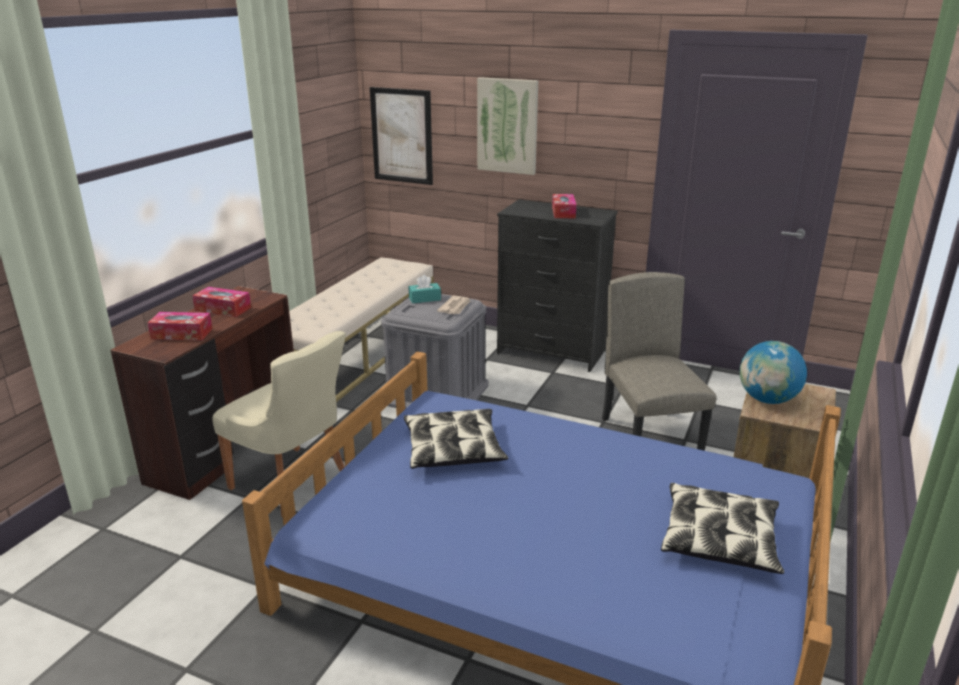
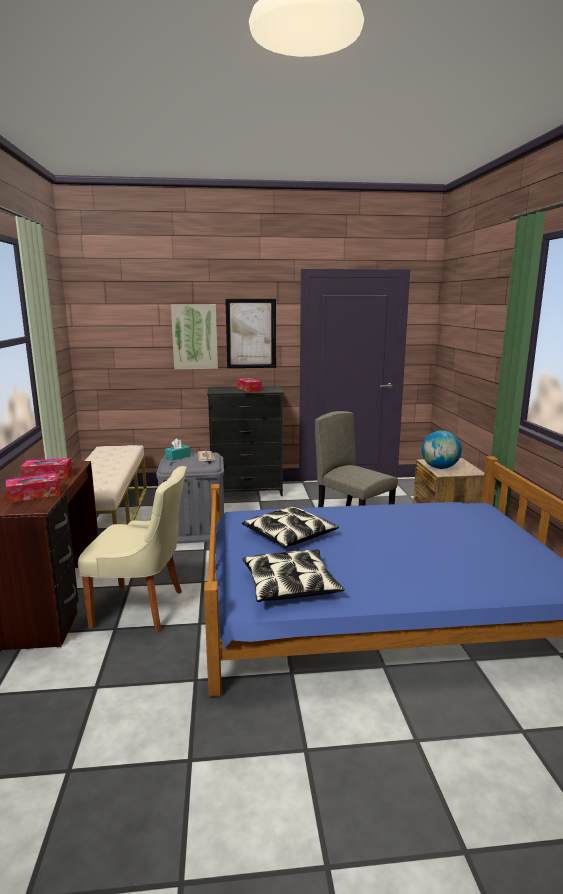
camera: 30 degrees left, 10 degrees down
(402, 136) = (108, 351): picture -> picture (251, 333)
(720, 539) = (488, 536): pillow -> pillow (290, 585)

